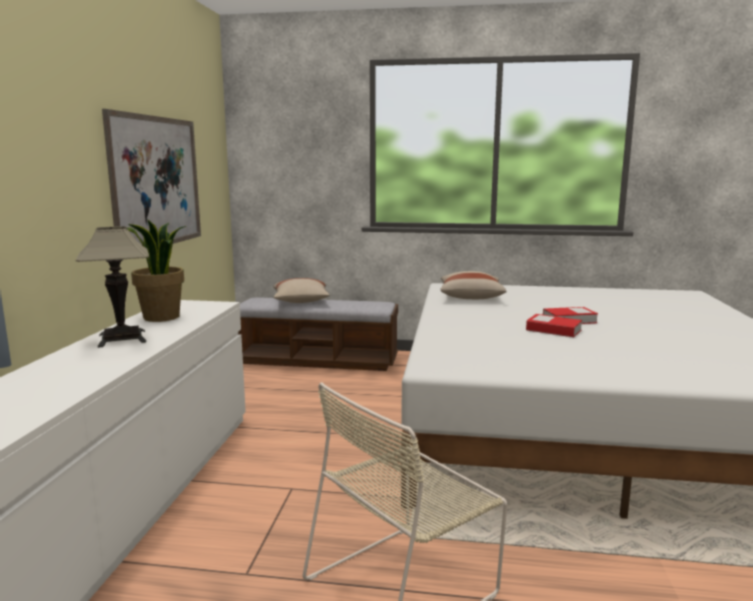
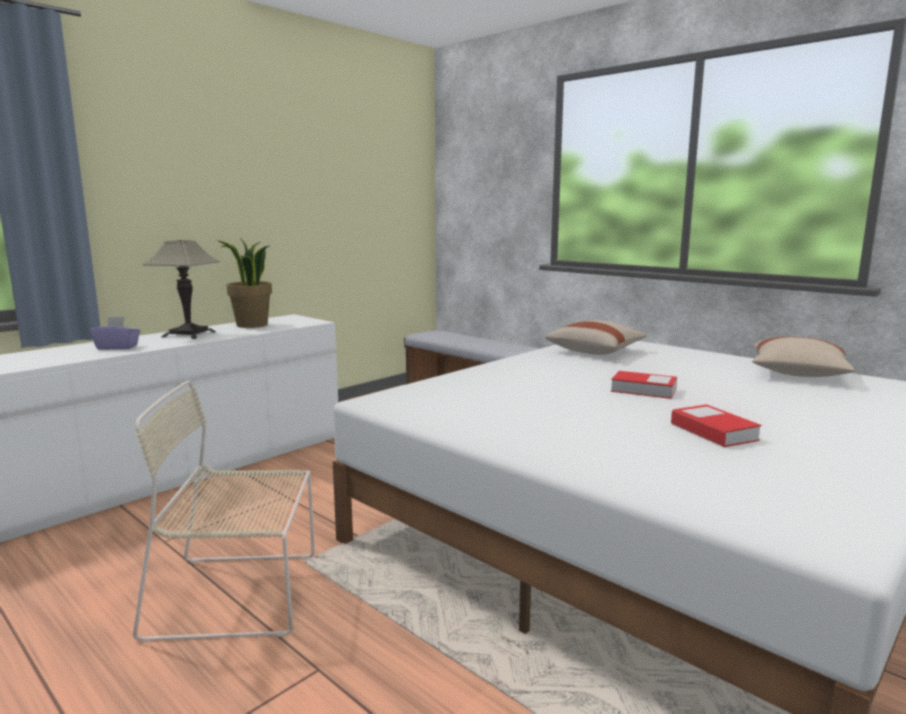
camera: 35 degrees right, 0 degrees up
(82, 368) = (117, 347): none -> purple tissue box
(157, 182) = (315, 210): picture -> none
(301, 302) = (465, 338): beige pillow -> beige pillow (797, 374)
(553, 330) = (593, 395): book -> book (713, 432)

